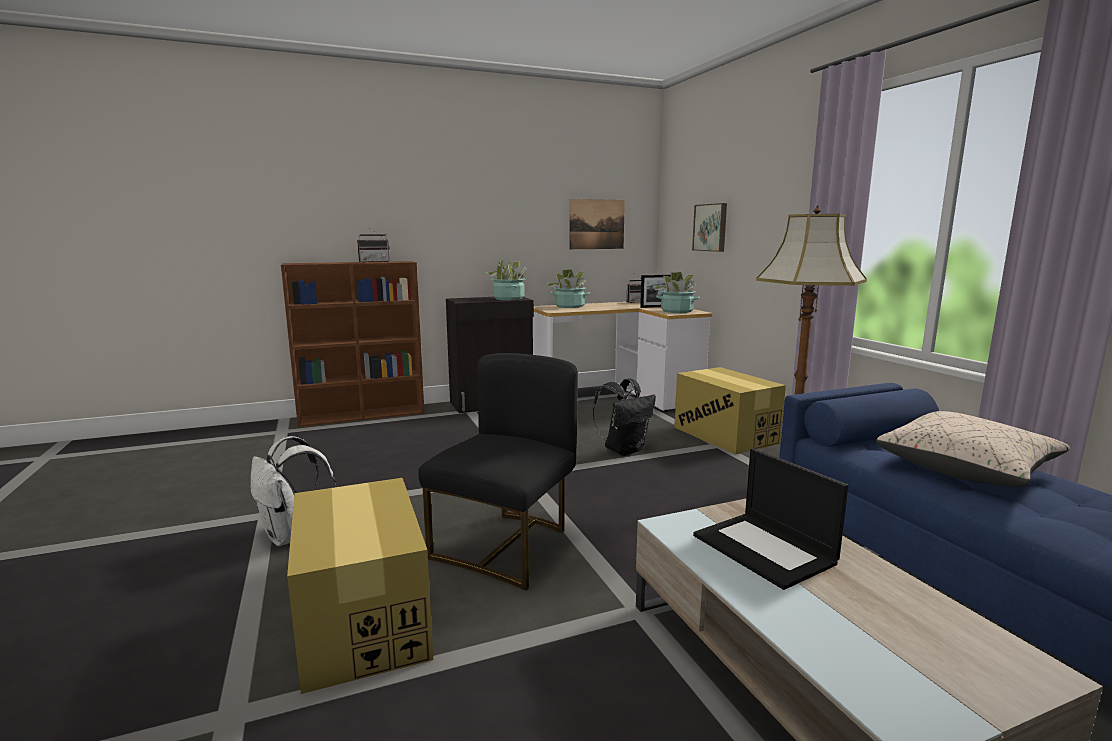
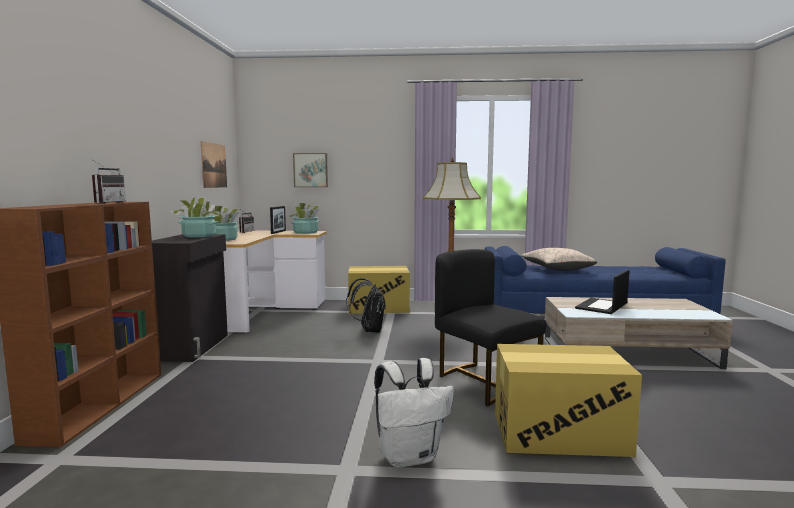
camera: 65 degrees left, 5 degrees down
(765, 549) = (602, 306): laptop -> laptop turned 135 degrees clockwise

